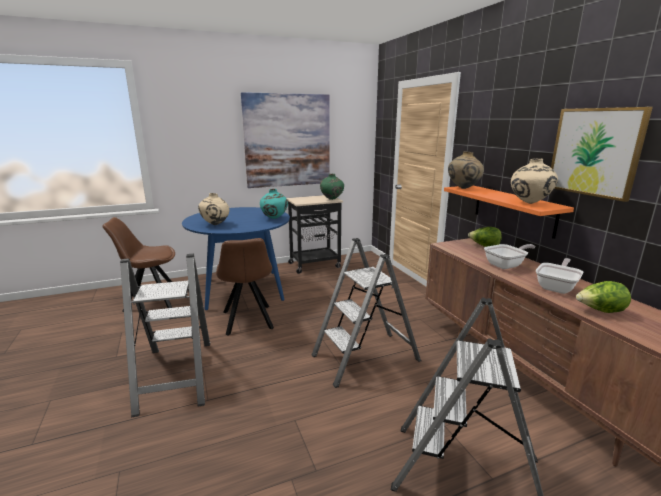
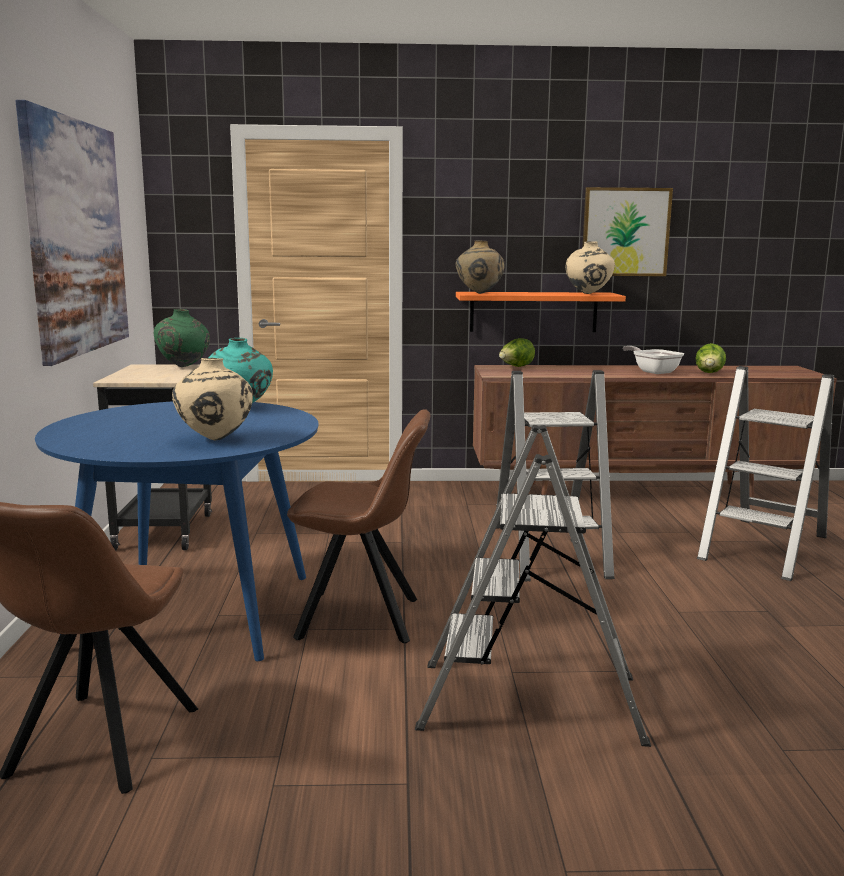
camera: 70 degrees left, 5 degrees down
(506, 265) = (585, 371): frying pan -> none

